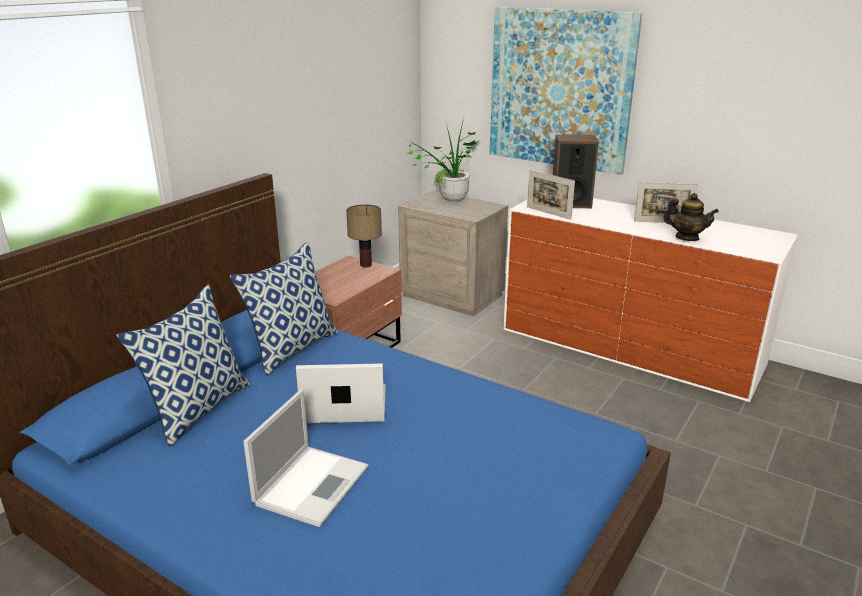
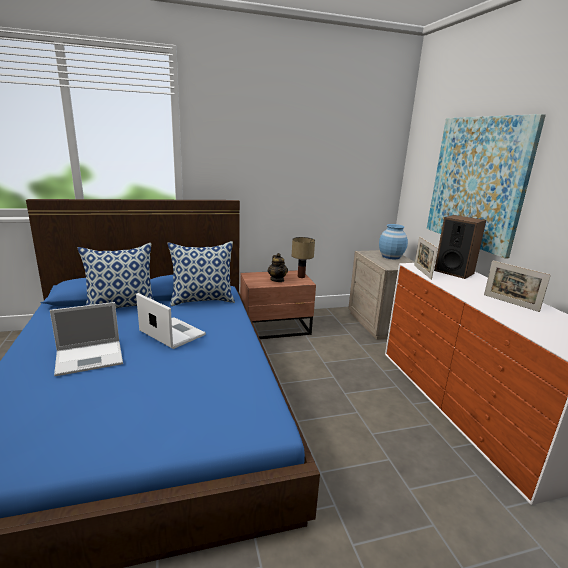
camera: 40 degrees right, 5 degrees down
(449, 201) = (391, 256): potted plant -> blue vase
(687, 238) = (510, 318): teapot -> teapot (277, 280)

